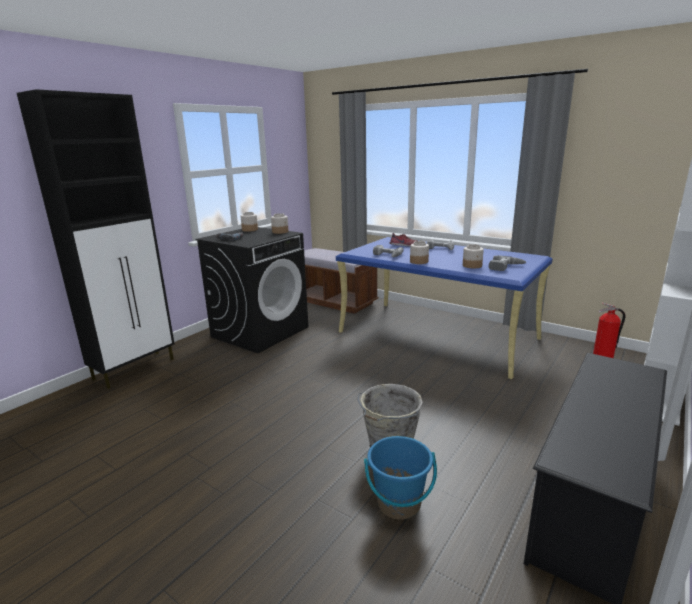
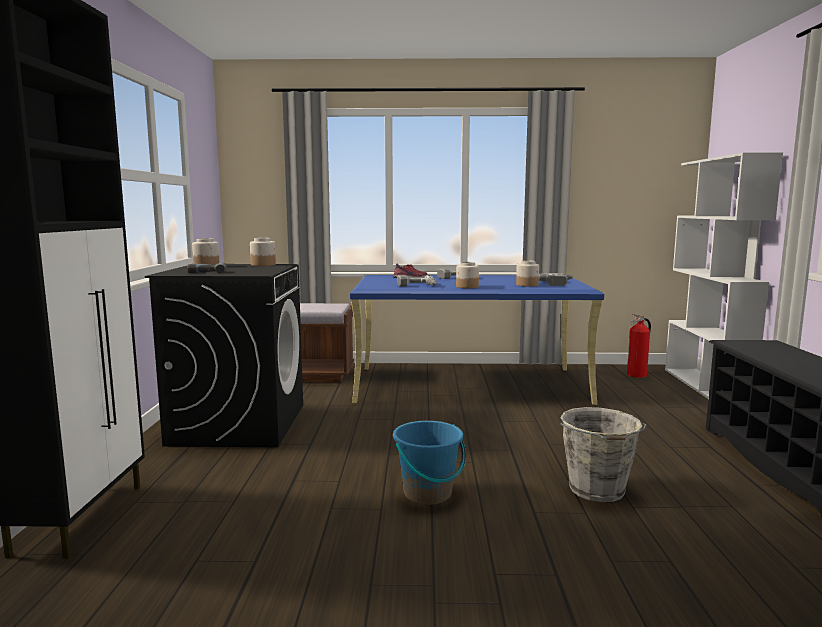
camera: 35 degrees left, 10 degrees down
(399, 503) = (684, 530): blue bucket -> blue bucket (428, 494)

